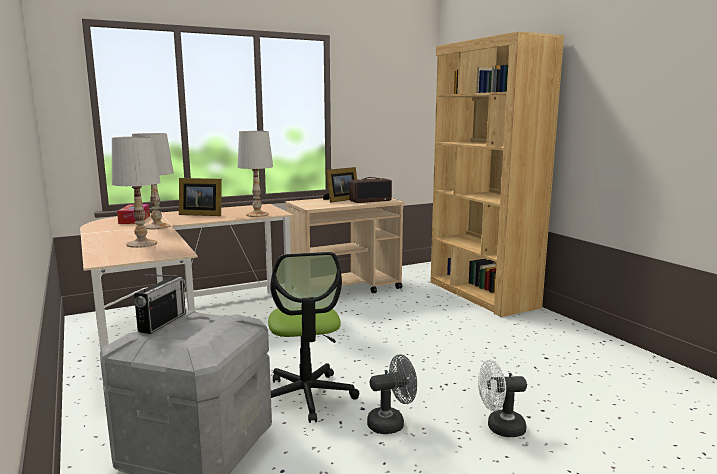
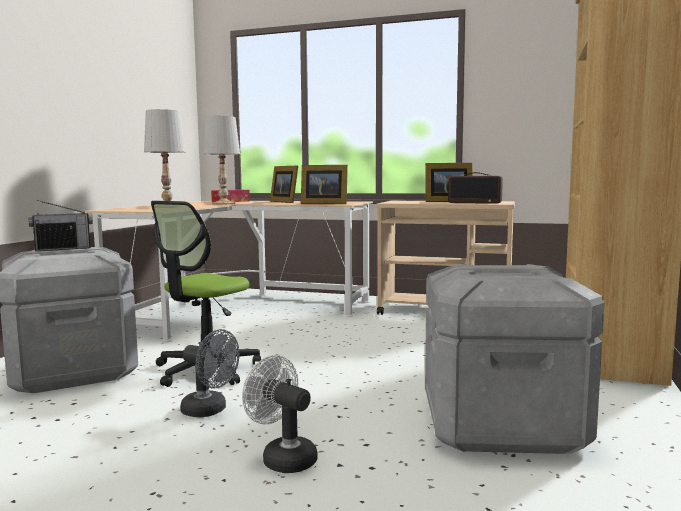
camera: 45 degrees right, 5 degrees down
(257, 214) = (323, 203): white table lamp -> picture frame
(534, 359) = (500, 425): none -> grey storage box

